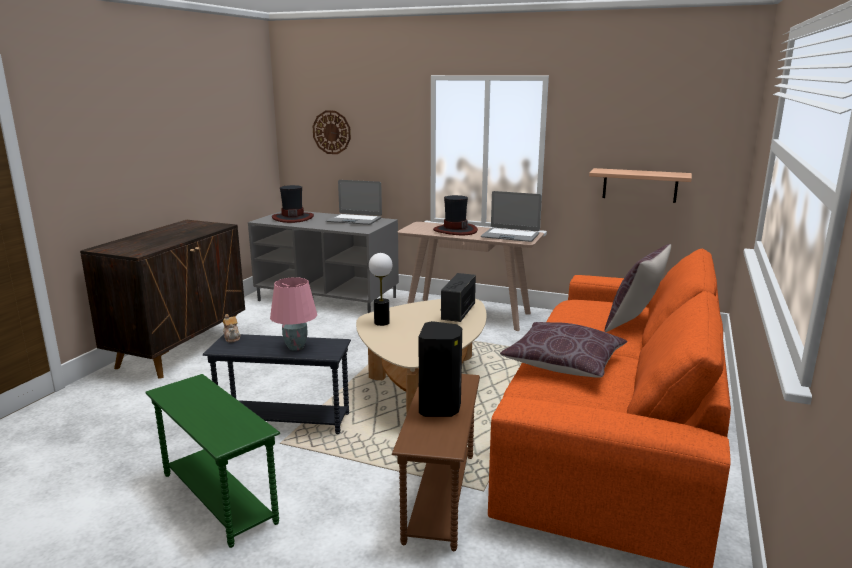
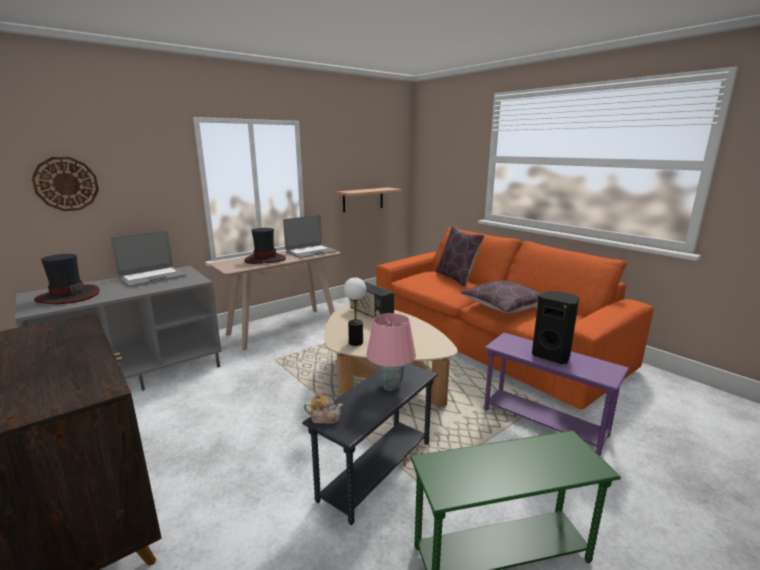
camera: 60 degrees left, 0 degrees up
(439, 497) = (543, 423): brown side table -> purple side table

